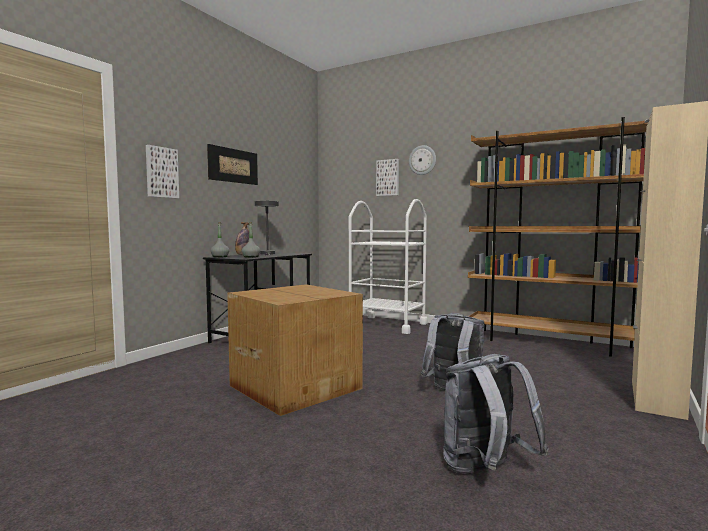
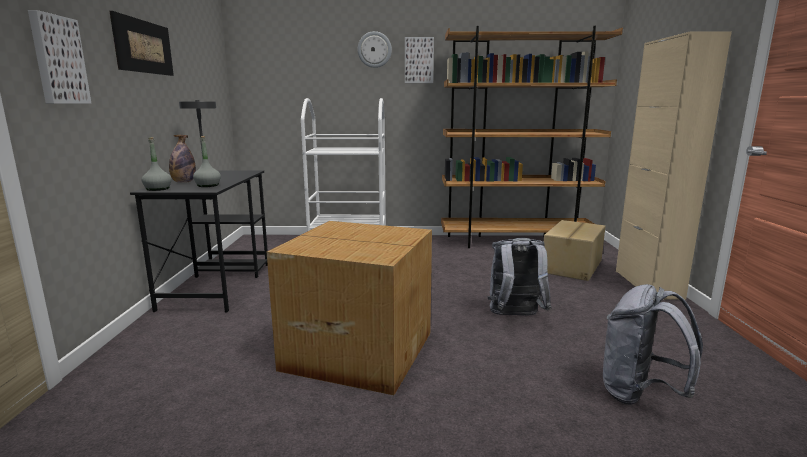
camera: 30 degrees left, 10 degrees up
(388, 178) = (331, 68): picture -> picture (419, 60)
(584, 370) = (573, 266): none -> cardboard box

